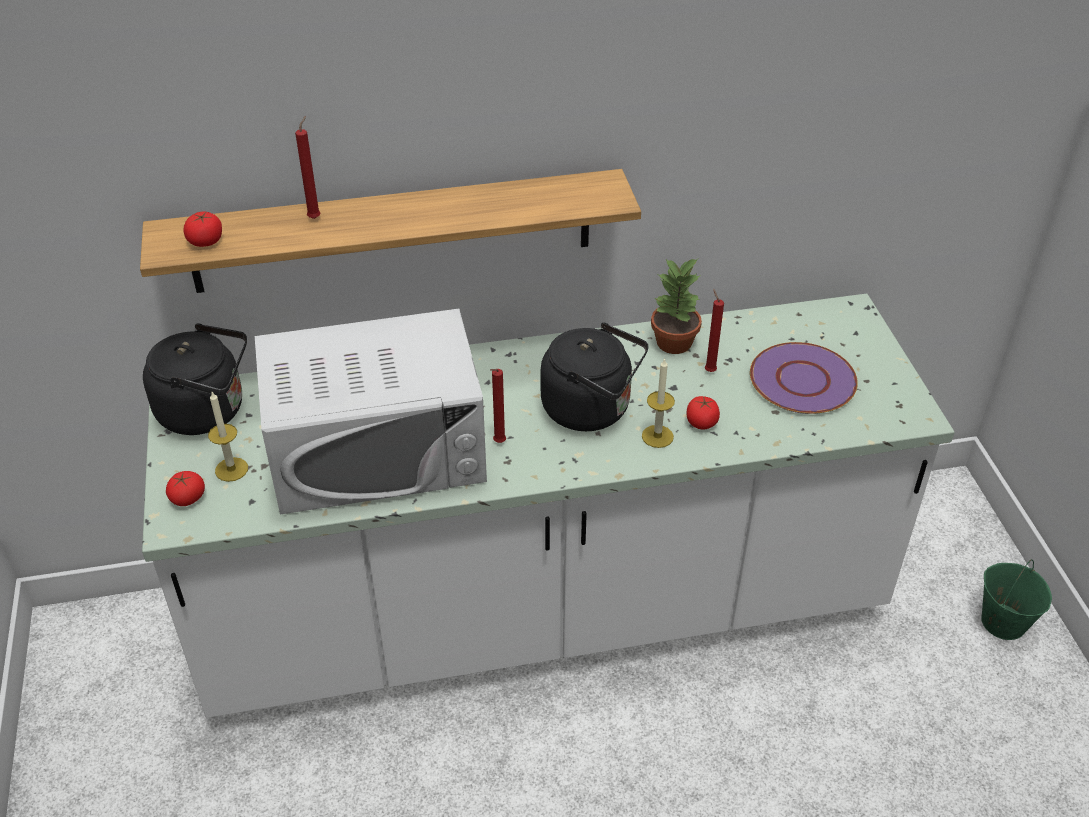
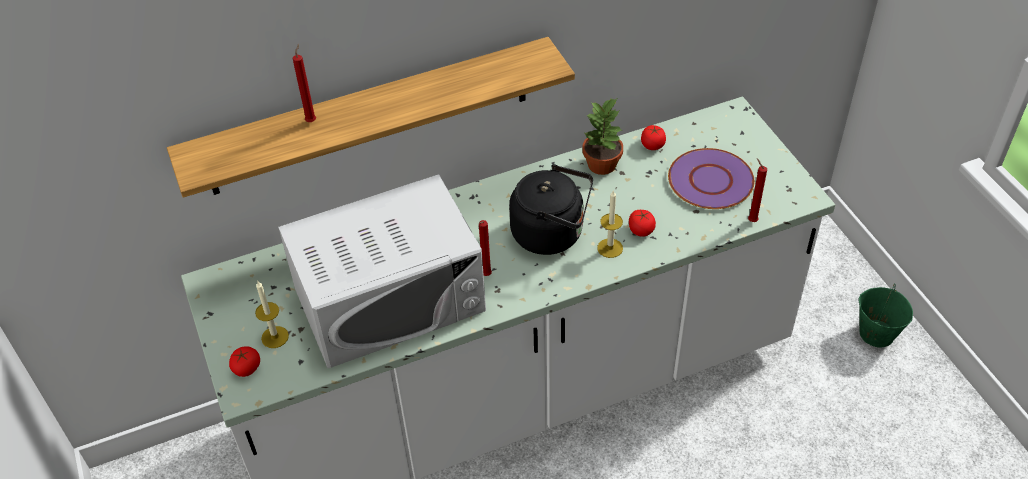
camera: 10 degrees left, 5 degrees up
(205, 240) = (227, 157): tomato -> tomato (652, 144)
(207, 411) = (238, 289): black kettle -> none
(709, 370) = (635, 184): red candle -> red candle (751, 220)

